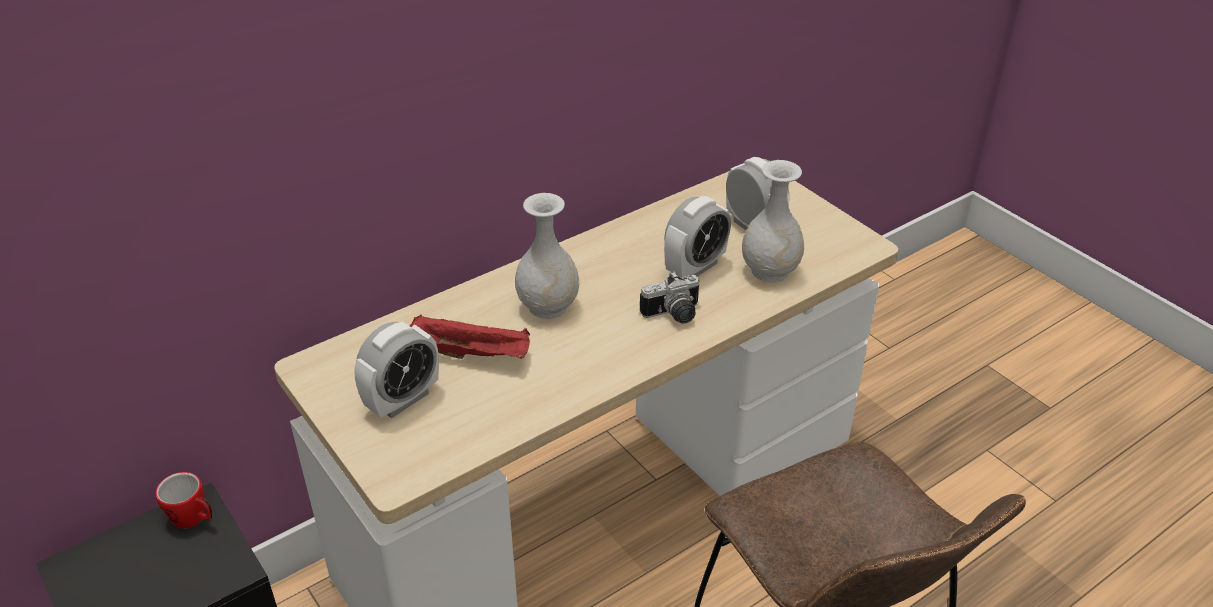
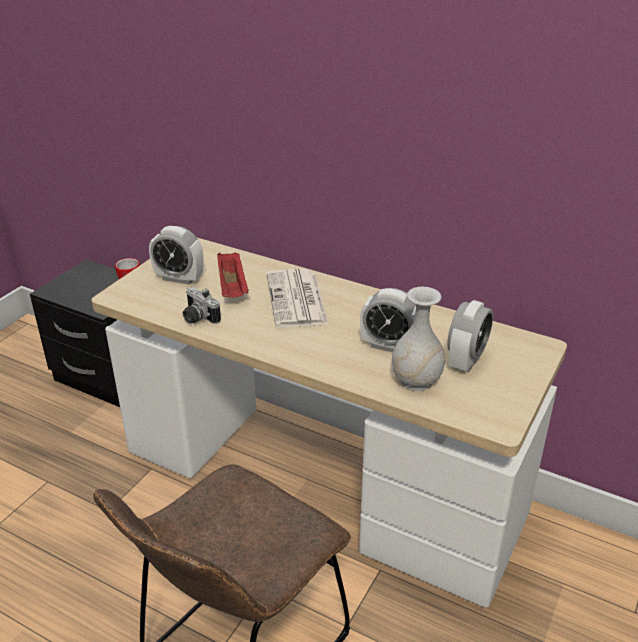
camera: 65 degrees right, 5 degrees down
(549, 306) = (297, 300): white vase -> newspaper
(674, 315) = (326, 350): camera -> camera (197, 318)

